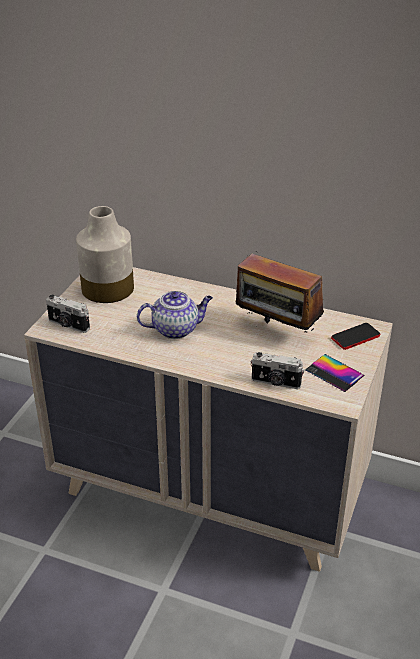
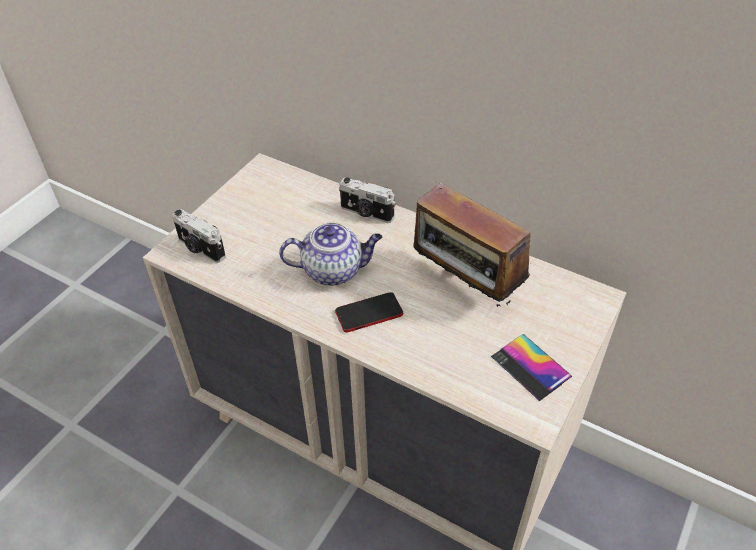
camera: 10 degrees right, 10 degrees up
(108, 287) = (264, 197): beige vase -> none
(275, 382) = (446, 373): camera -> camera (366, 213)
(355, 337) = (570, 310): phone -> phone (369, 313)

